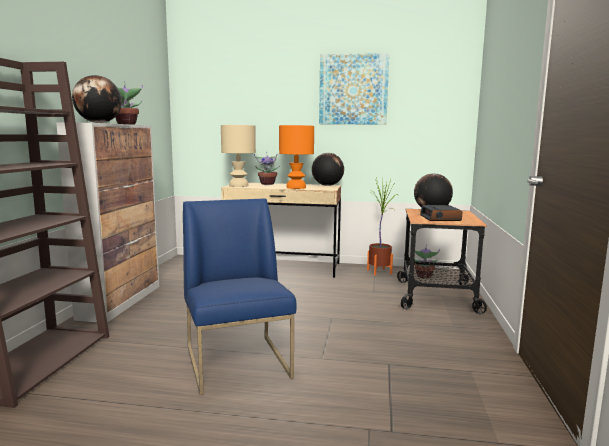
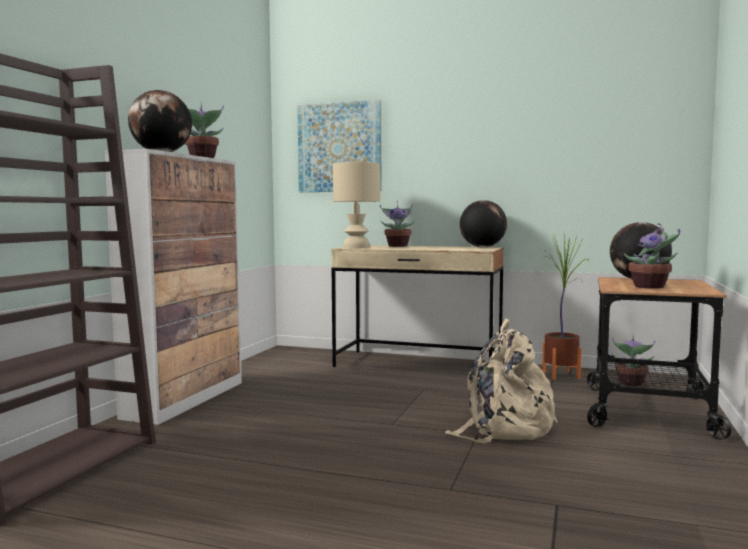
camera: 10 degrees right, 5 degrees down
(238, 363) = (323, 488): blue chair -> none
(296, 187) = (436, 249): orange table lamp -> none
(348, 312) = (503, 427): none -> beige backpack
(353, 89) = (520, 110): picture -> picture (340, 147)
(441, 218) = (651, 287): alarm clock -> potted plant

